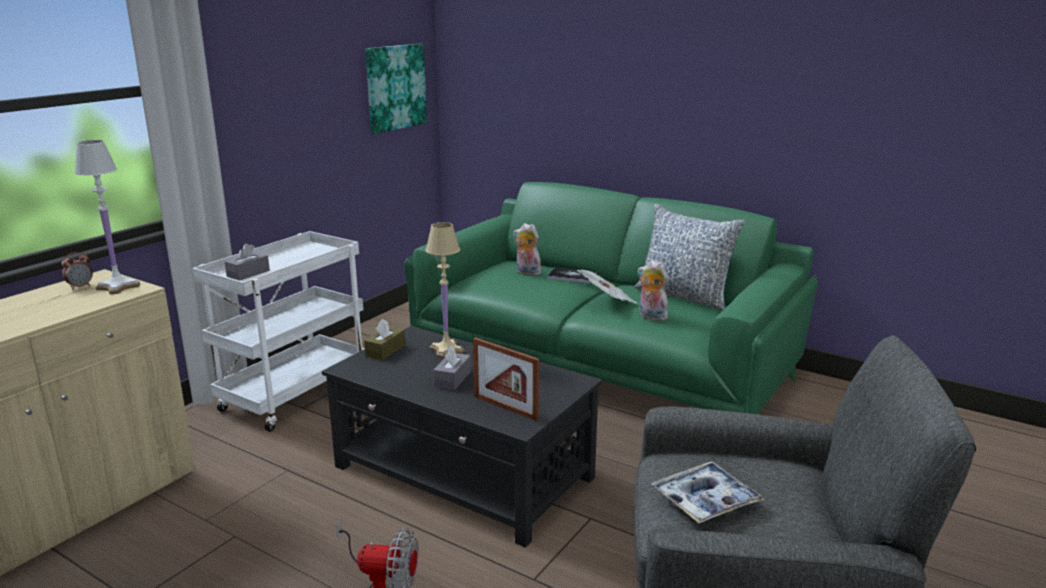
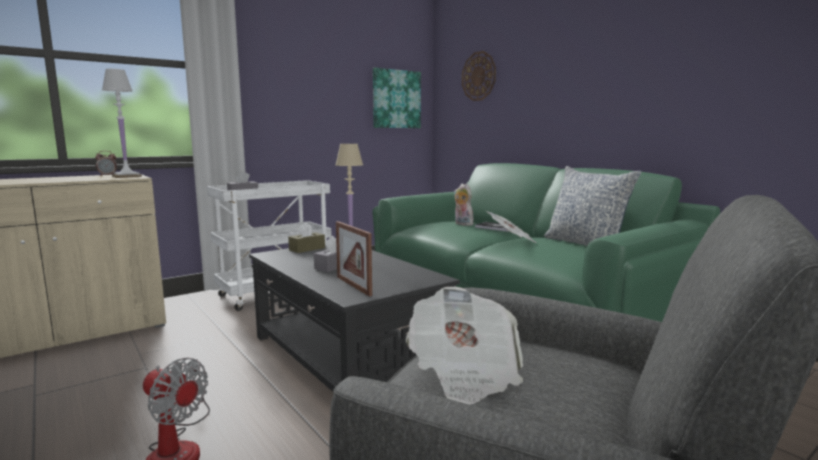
camera: 20 degrees right, 10 degrees down
(513, 59) = (478, 76): none -> wall clock
(651, 316) = (543, 251): plush toy -> none
(705, 500) = (464, 372): tray -> newspaper

